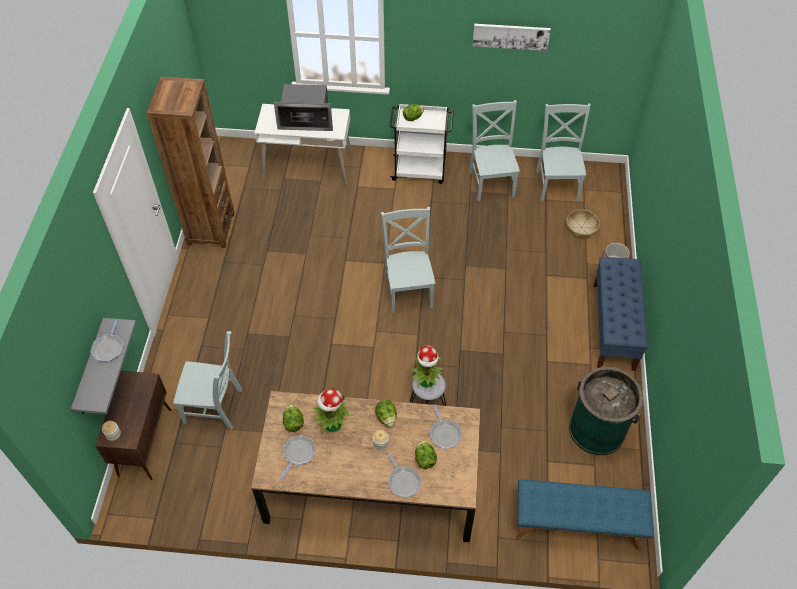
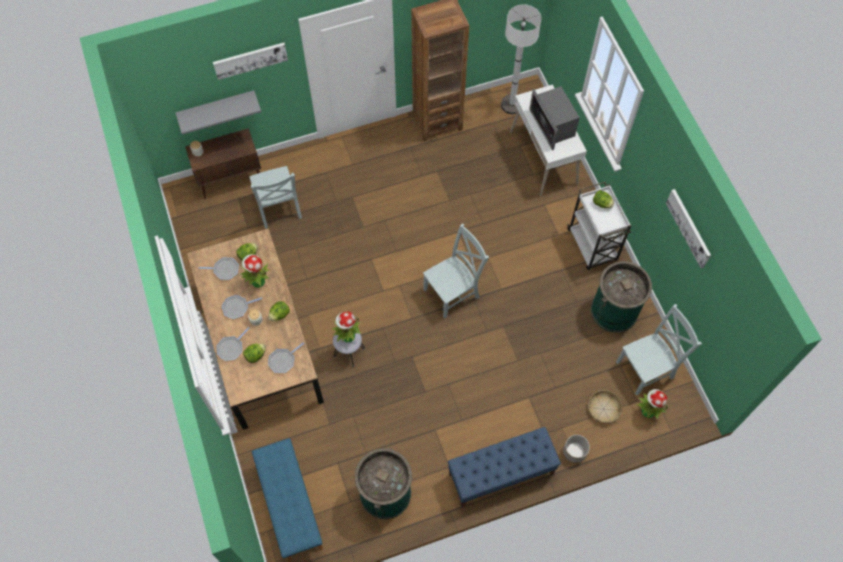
camera: 65 degrees right, 10 degrees up
(87, 278) = (250, 60): none -> picture
(108, 348) = (230, 107): frying pan -> frying pan (237, 307)
(235, 166) = (512, 105): none -> white floor lamp
(491, 182) = (614, 310): grey chair -> green trash can
(596, 199) = (647, 411): none -> potted plant

